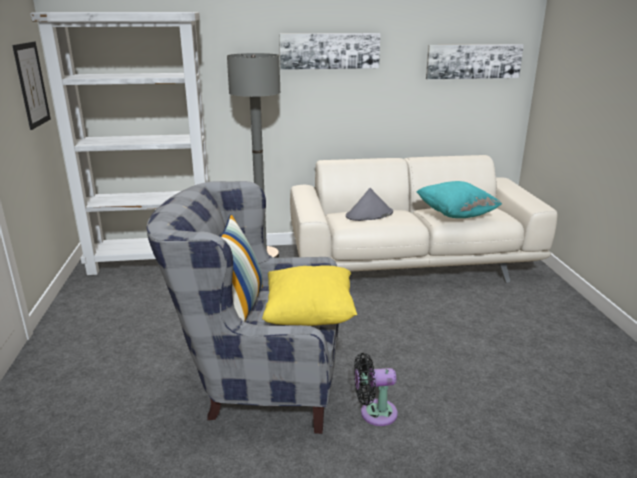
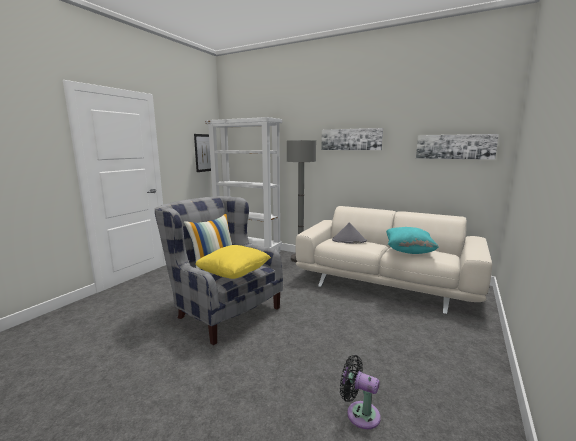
camera: 35 degrees right, 10 degrees down
(374, 413) = (251, 348): black fan -> black fan (359, 413)

